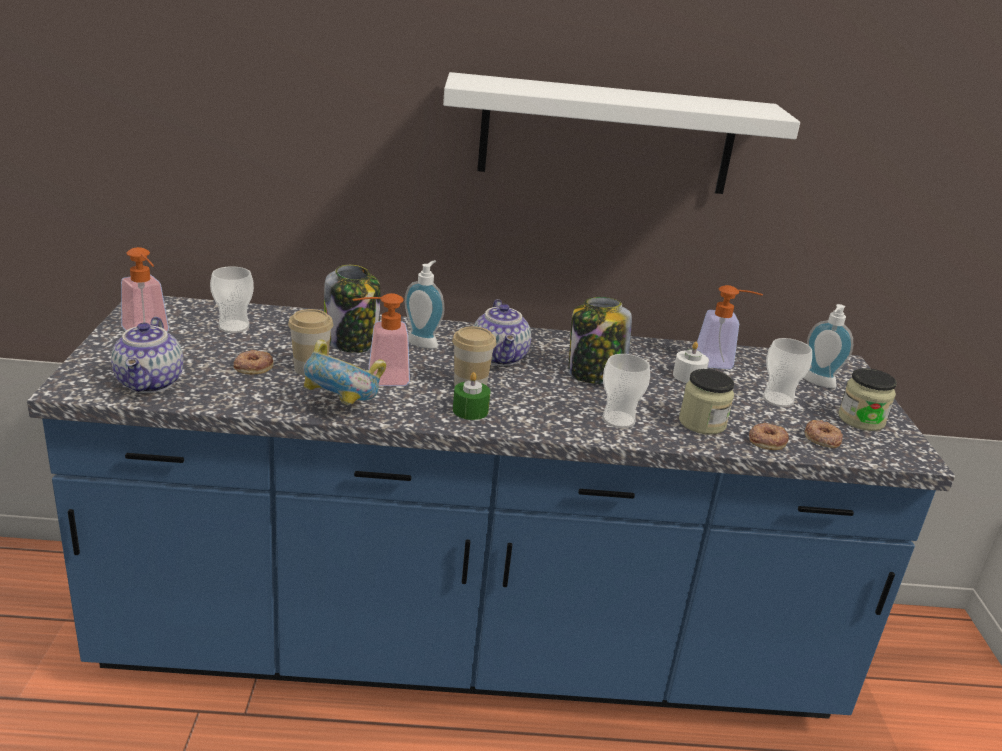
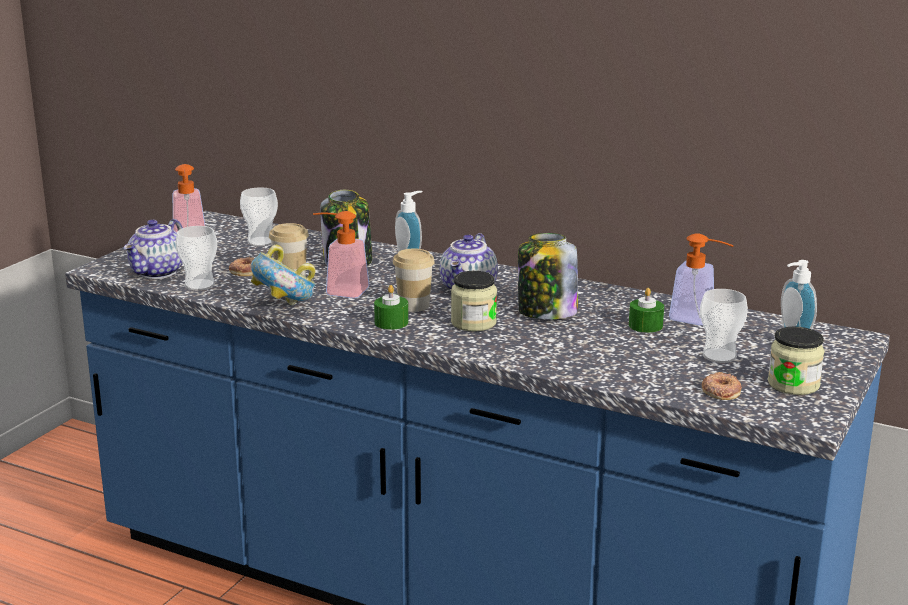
camera: 30 degrees right, 5 degrees down
(607, 135) = (593, 76): white shelf -> none
(618, 420) = (522, 347): cup -> cup (199, 285)
(688, 376) = (645, 325): white candle -> green candle
(702, 423) = (605, 361): jar -> jar (473, 323)
(767, 440) = (655, 383): donut -> none

